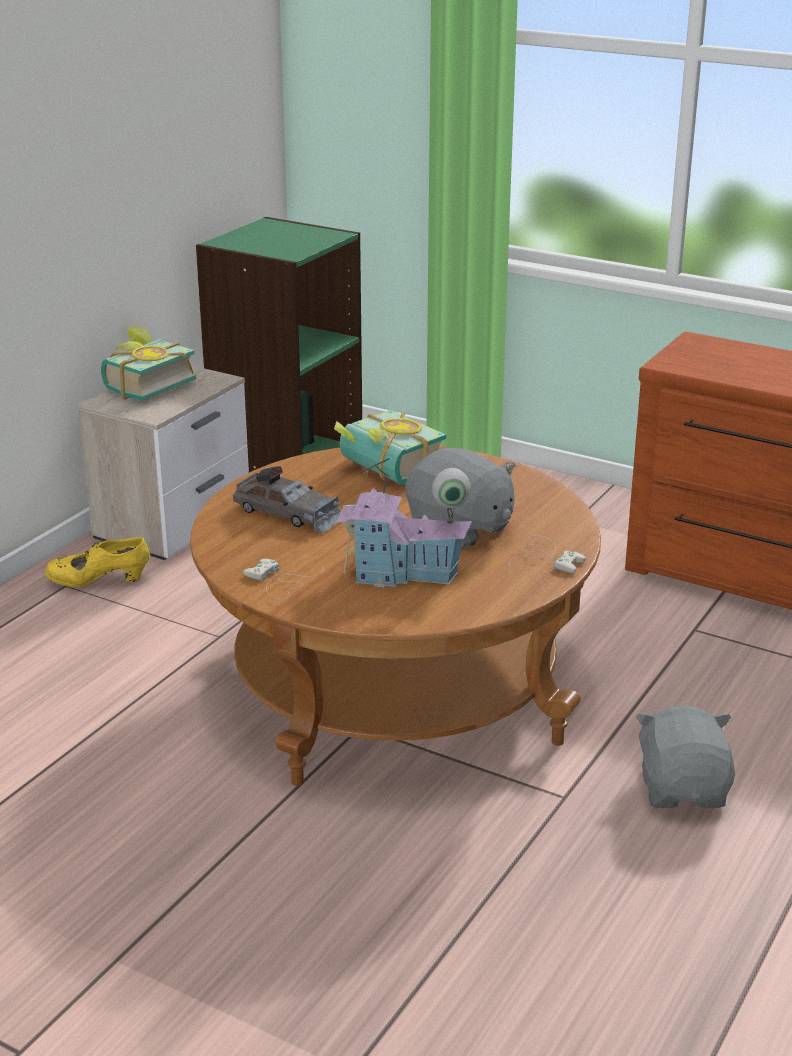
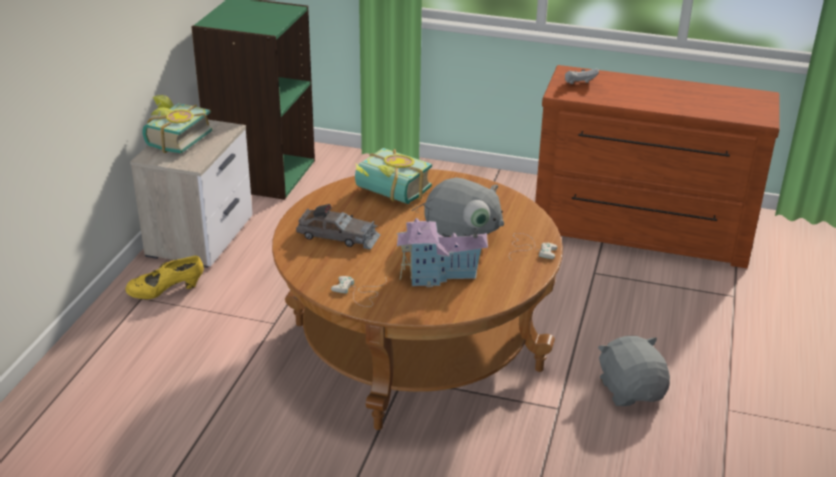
camera: 15 degrees left, 5 degrees up
(702, 355) = (579, 84): none -> white game controller

